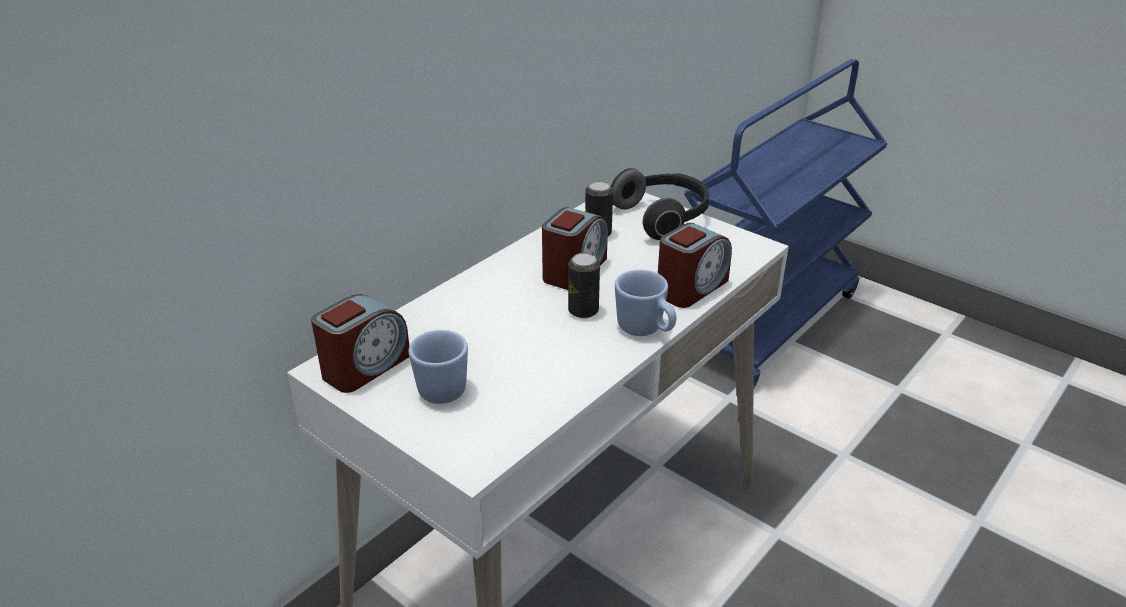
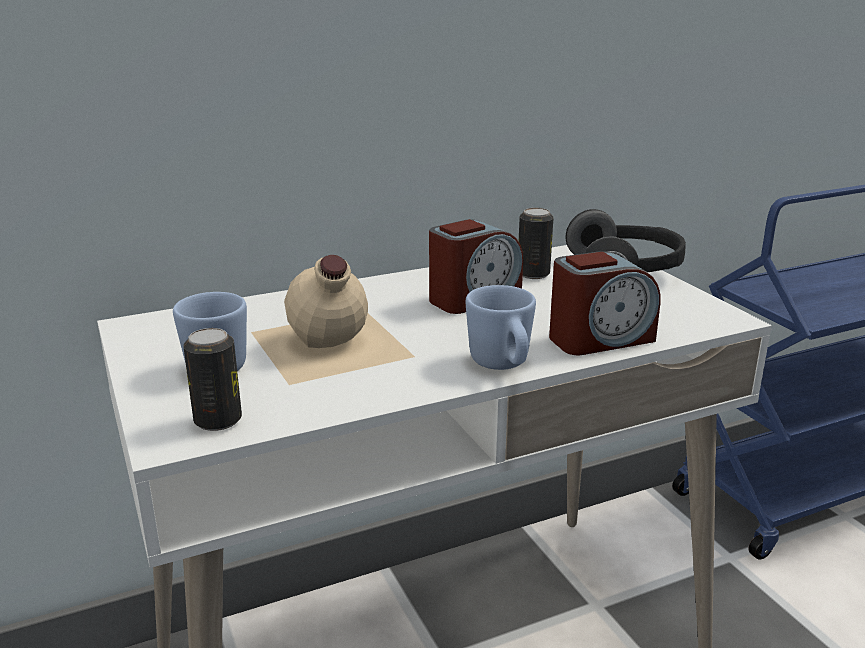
camera: 25 degrees right, 10 degrees down
(365, 367) = (169, 331): alarm clock -> none
(506, 346) = (329, 345): none -> beige bottle
(583, 311) = (447, 333): can -> can (218, 420)

